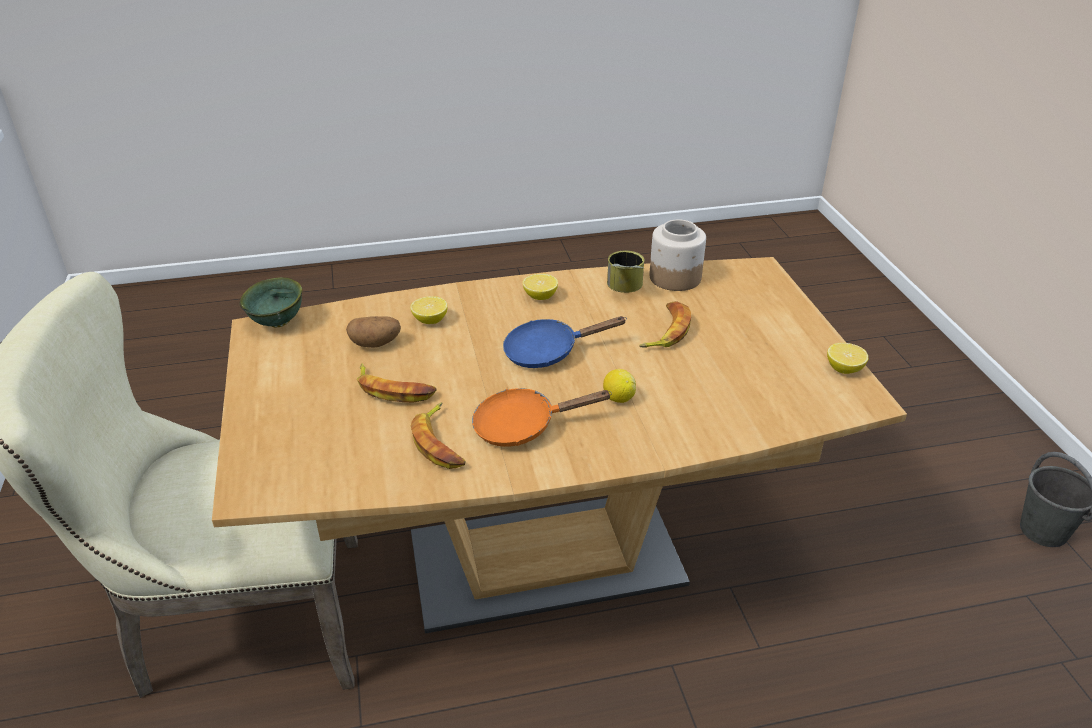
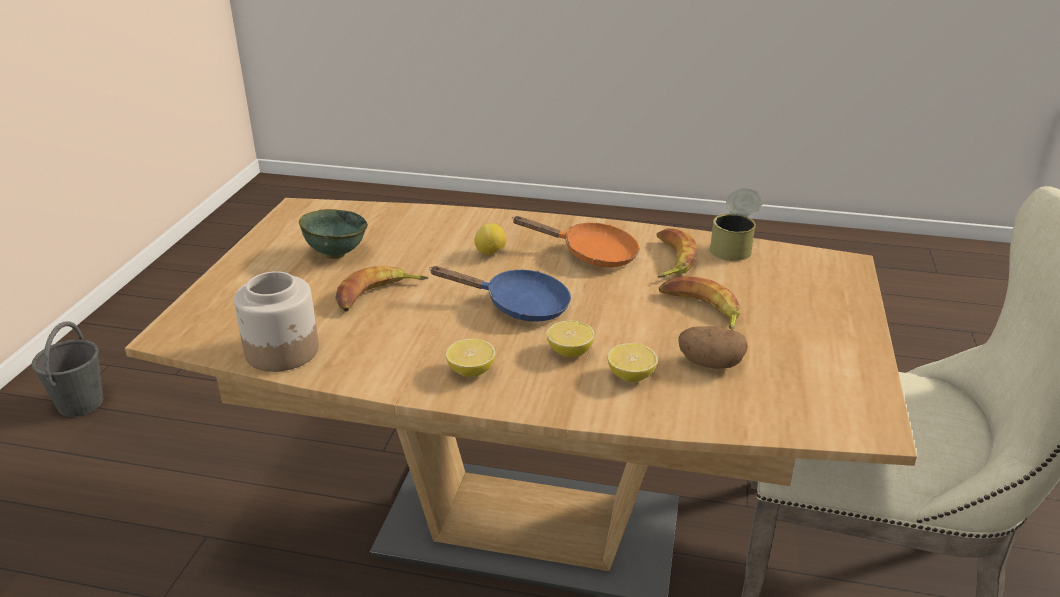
camera: 155 degrees left, 5 degrees down
(278, 323) = (842, 428): green bowl -> green bowl (335, 253)
(624, 289) = (360, 353): can -> can (734, 245)
(844, 369) = (275, 229): lemon -> lemon (569, 352)

